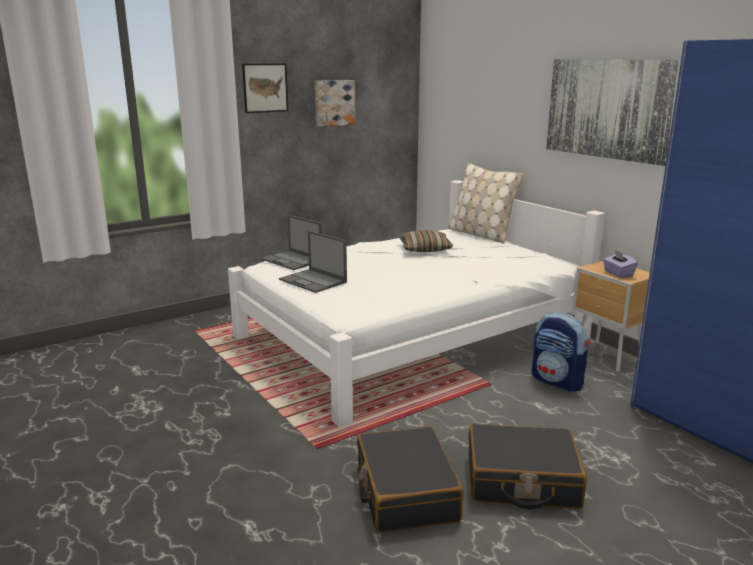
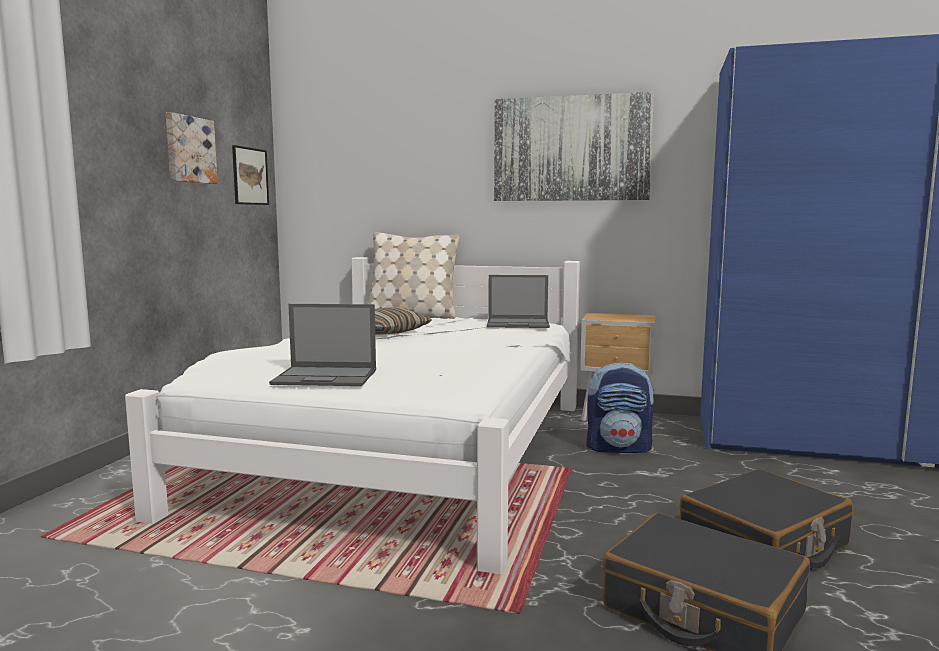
camera: 40 degrees left, 10 degrees down
(265, 88) = (101, 109): picture -> picture (250, 176)
(292, 260) = (238, 364): laptop -> laptop (518, 324)
(618, 274) = (625, 318): purple tissue box -> none

